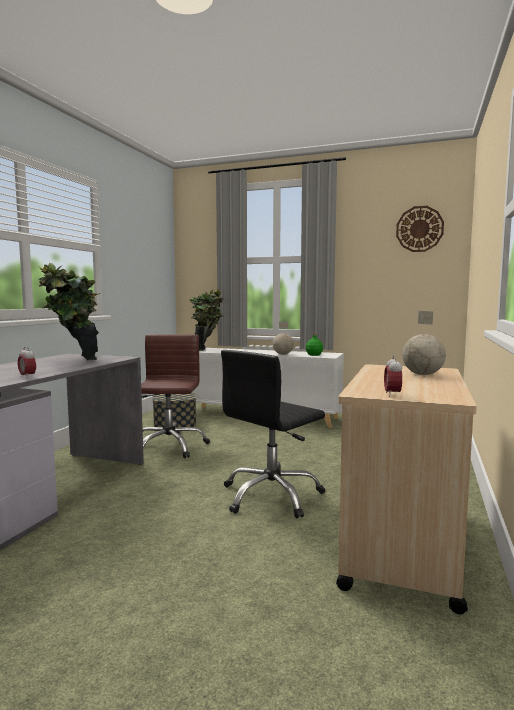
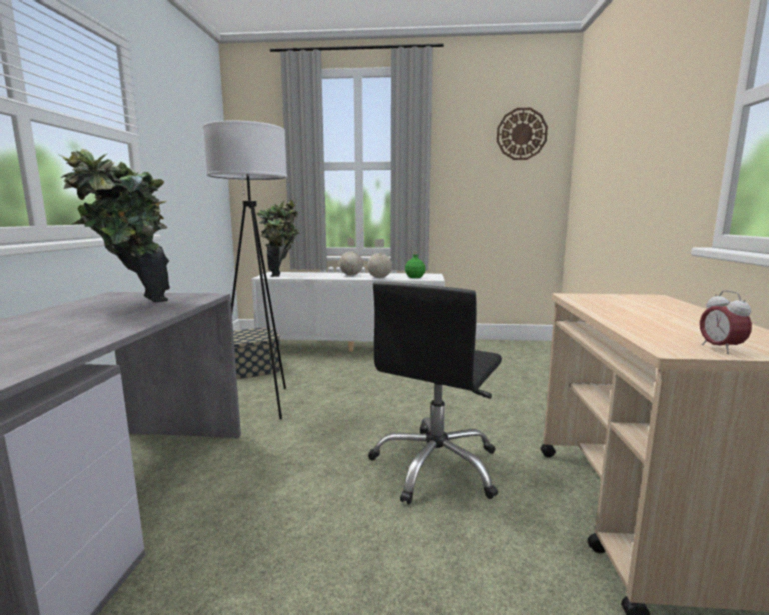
camera: 15 degrees left, 5 degrees up
(27, 377) = (74, 346): alarm clock -> none
(168, 446) = (262, 404): brown office chair -> white floor lamp
(422, 374) = (656, 307): globe -> globe (351, 275)

